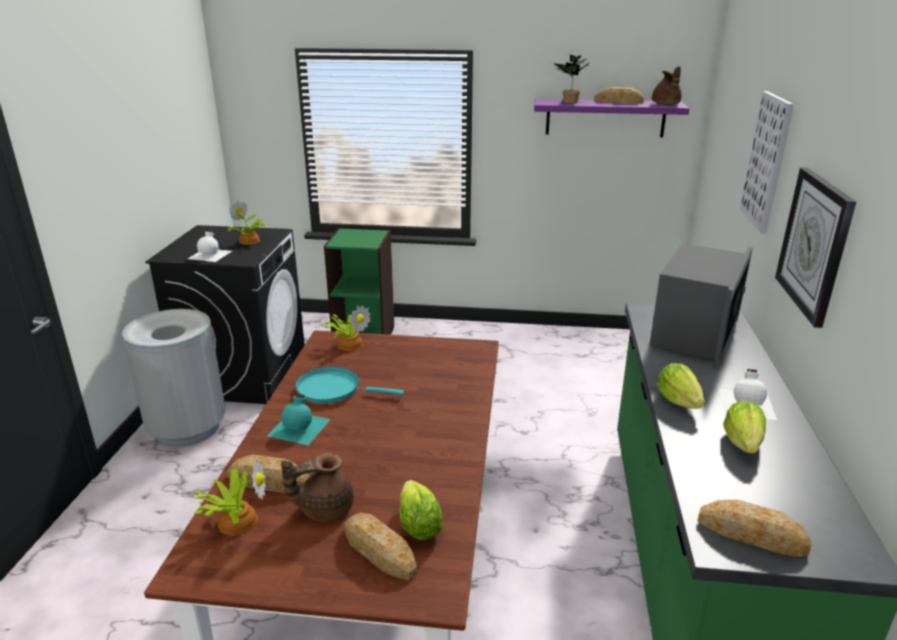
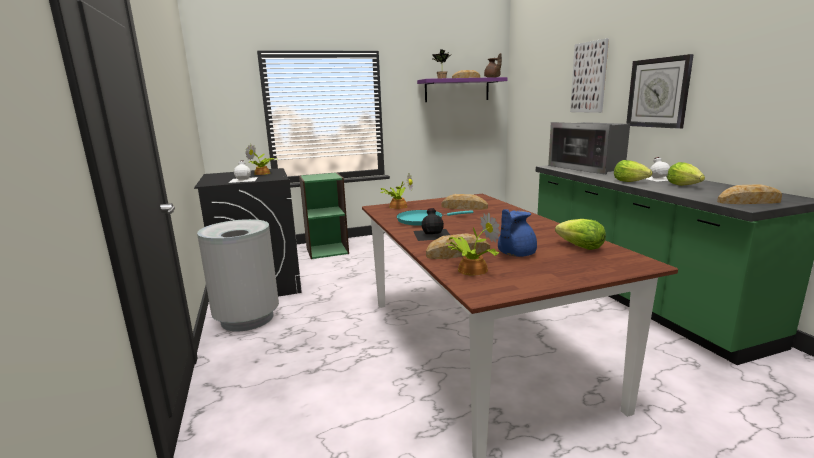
camera: 25 degrees left, 10 degrees down
(300, 427) = (433, 234): turquoise bottle -> black bottle
(324, 508) = (515, 254): brown teapot -> blue teapot
(379, 551) = (580, 259): bread -> bread (464, 207)
(695, 333) = (588, 168): microwave -> microwave turned 150 degrees clockwise

